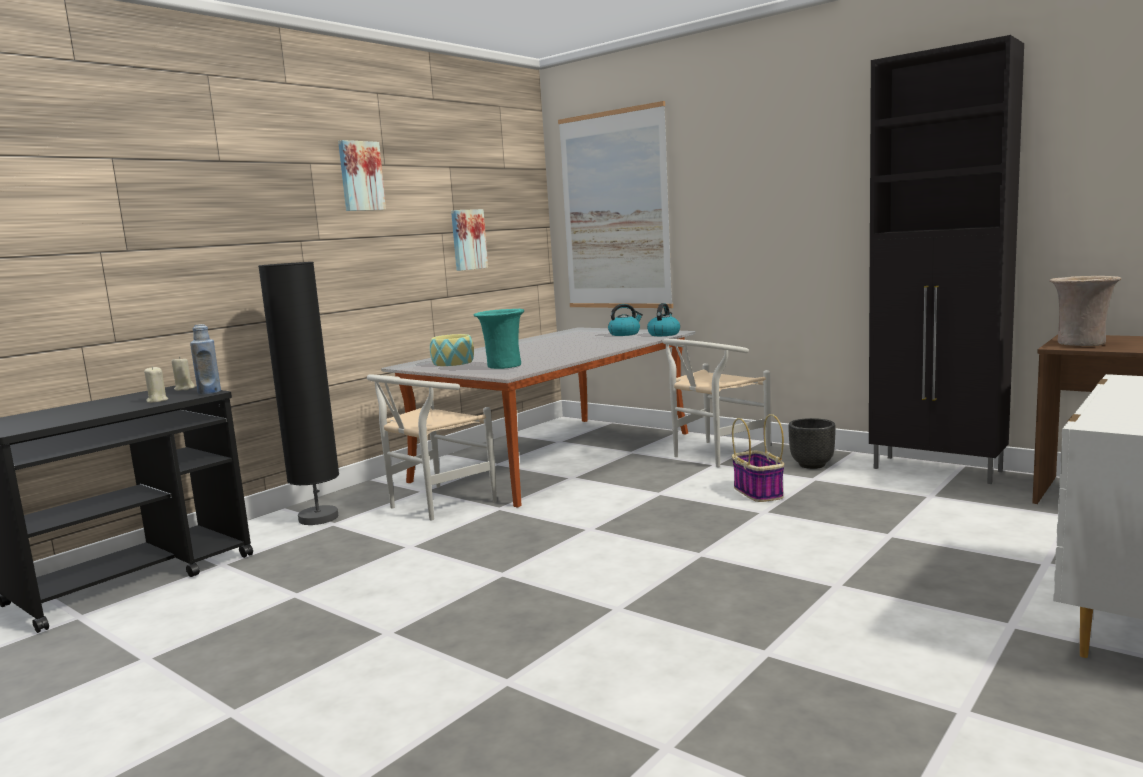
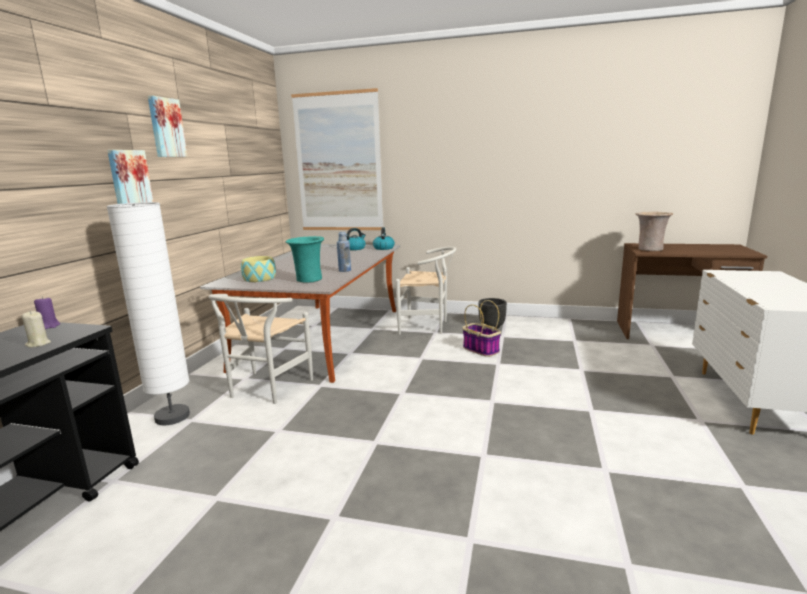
camera: 25 degrees left, 5 degrees up
(184, 389) = (49, 326): beige candle -> purple candle
(209, 392) = (87, 328): blue bottle -> blue bottle (344, 270)
(318, 518) = (172, 417): black floor lamp -> white floor lamp
(468, 239) = (239, 181): picture -> picture (130, 182)
(712, 456) = (427, 326): white chair -> white chair turned 105 degrees counterclockwise
(938, 470) = (561, 323): black cabinet -> none

